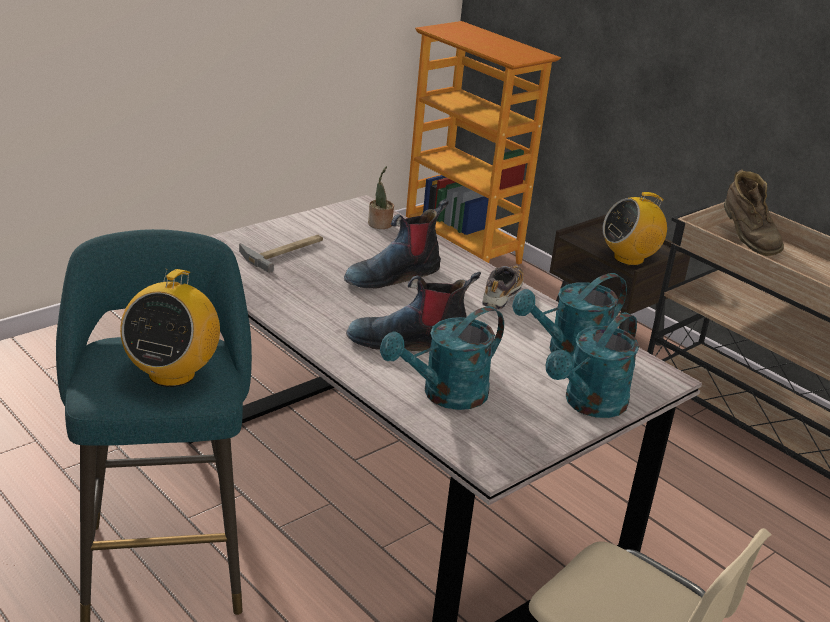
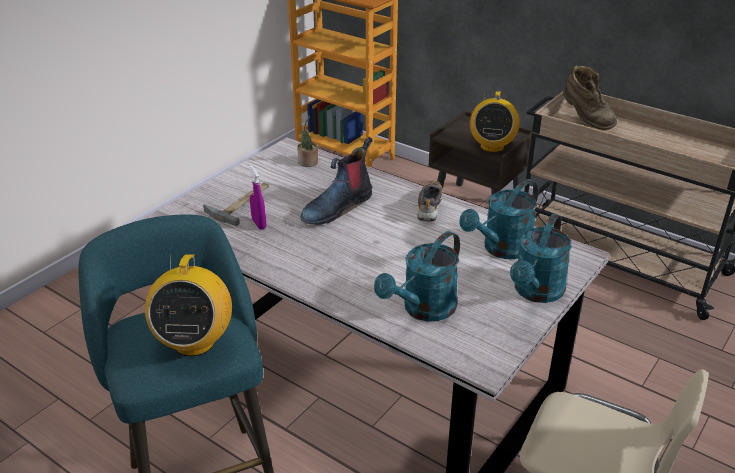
camera: 10 degrees left, 5 degrees up
(295, 275) = (259, 224): none -> purple spray bottle
(409, 341) = (374, 265): boot -> none
(629, 258) = (492, 146): radio -> radio turned 45 degrees counterclockwise

